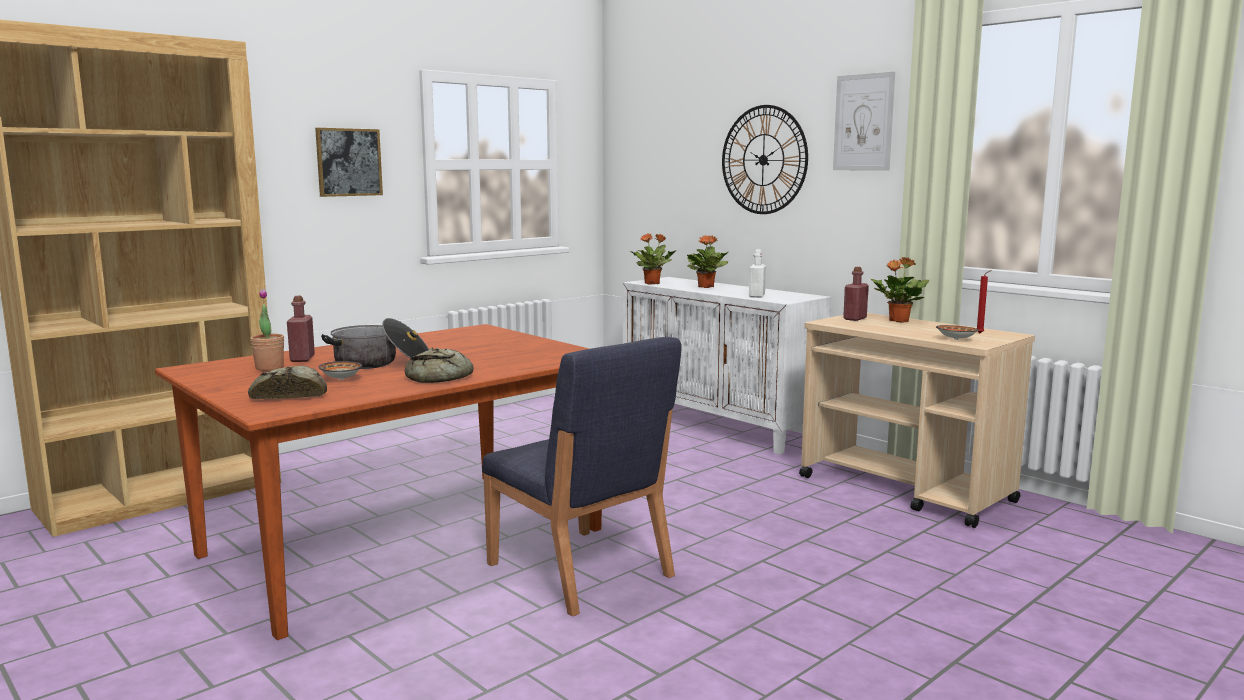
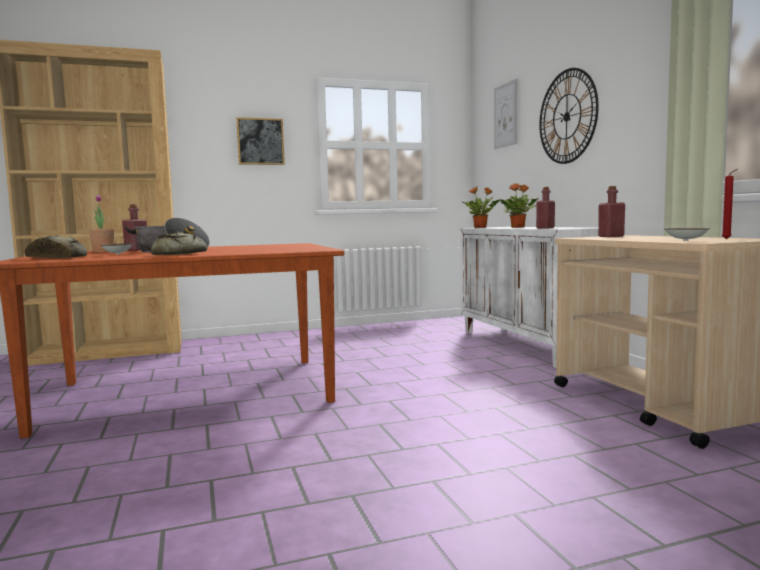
camera: 25 degrees right, 5 degrees down
(580, 571) = (276, 428): blue chair -> none
(756, 296) = (545, 228): white bottle -> red bottle
(863, 122) = (640, 61): picture -> picture (505, 115)
(898, 321) = (653, 236): potted plant -> none

